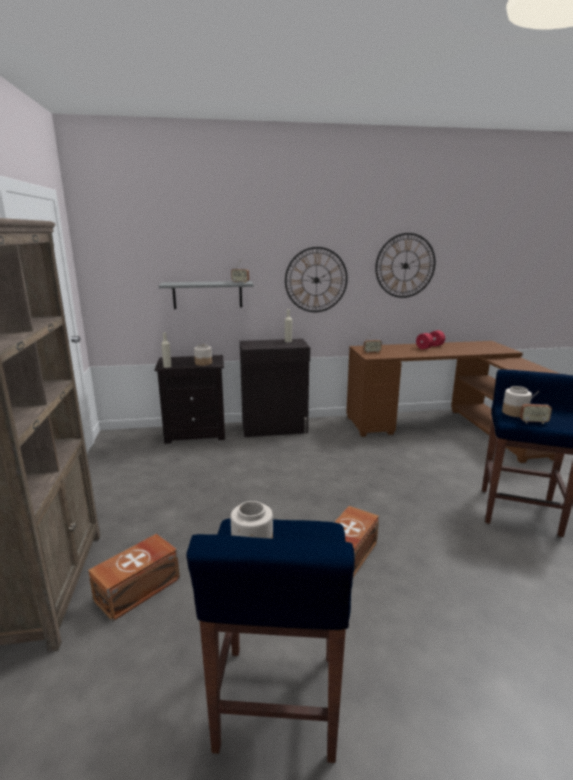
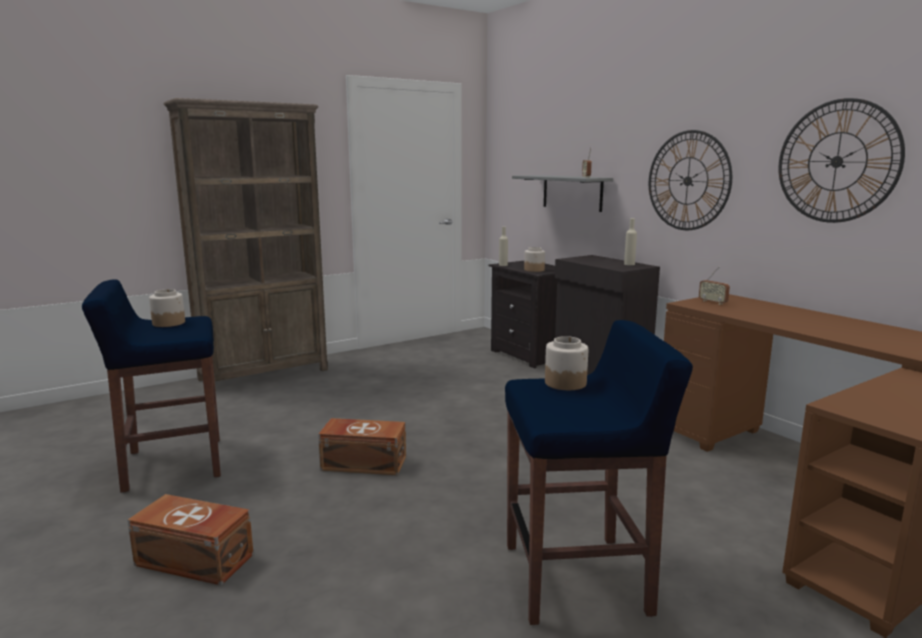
camera: 65 degrees right, 5 degrees down
(139, 589) = (273, 397): brown storage box -> brown storage box (194, 561)
(429, 347) = (839, 323): red dumbbell -> none
(533, 422) = (539, 394): radio -> none

